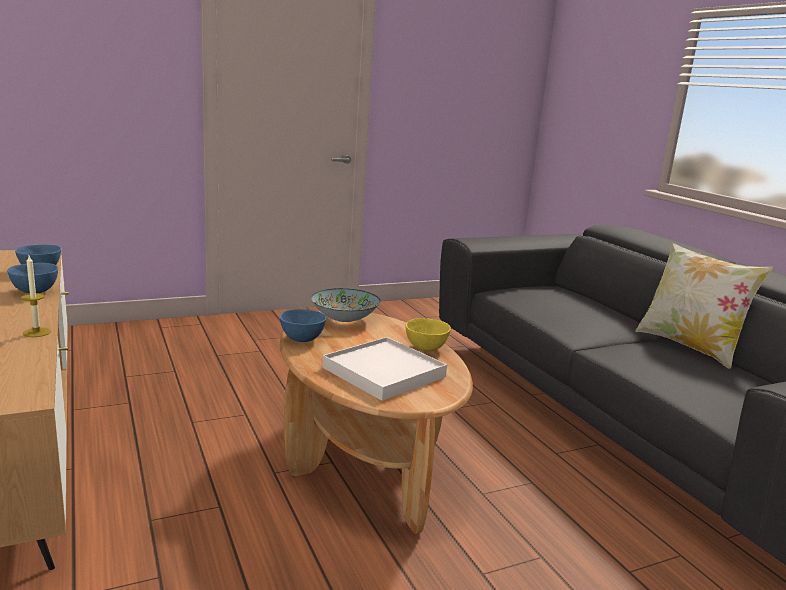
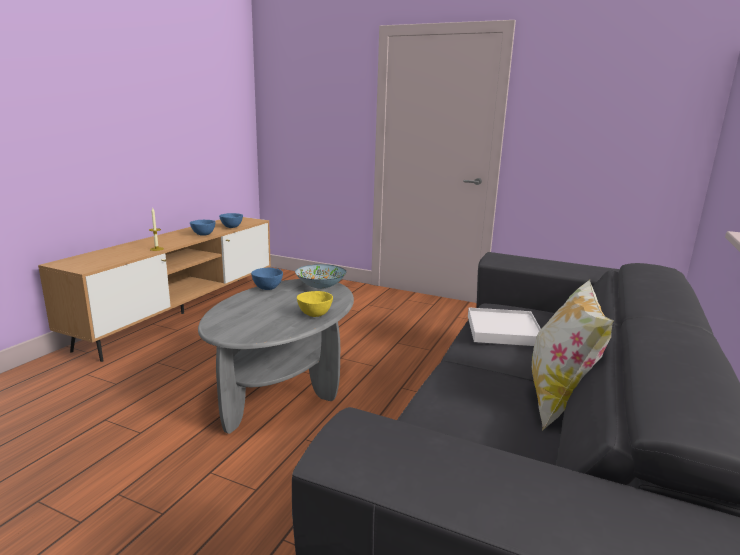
camera: 50 degrees right, 0 degrees up
(364, 461) = (284, 387): brown coffee table -> grey coffee table
(384, 372) = (255, 316): white tray -> white tray (503, 330)

